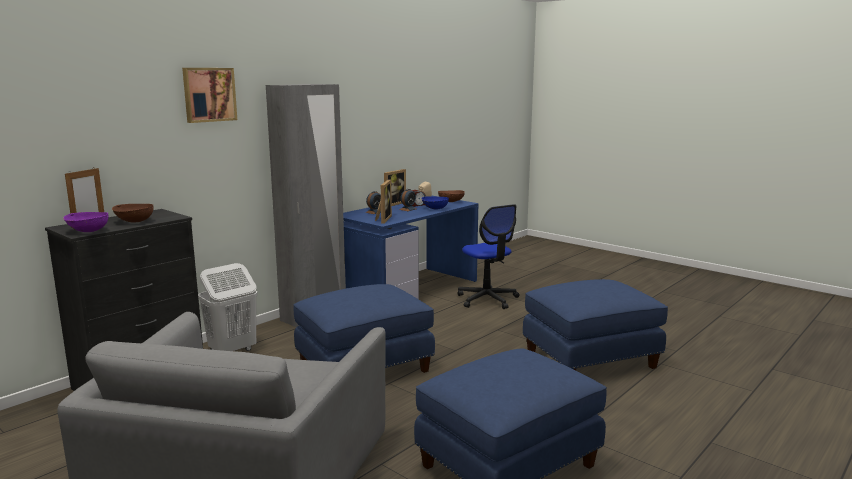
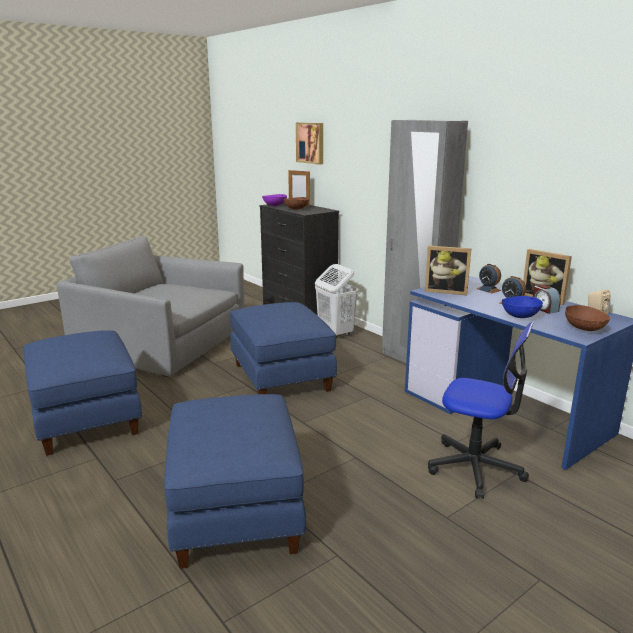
camera: 100 degrees right, 5 degrees up
(209, 94) = (377, 126): picture -> picture (311, 143)
(487, 299) = (475, 467): office chair -> office chair turned 135 degrees counterclockwise

